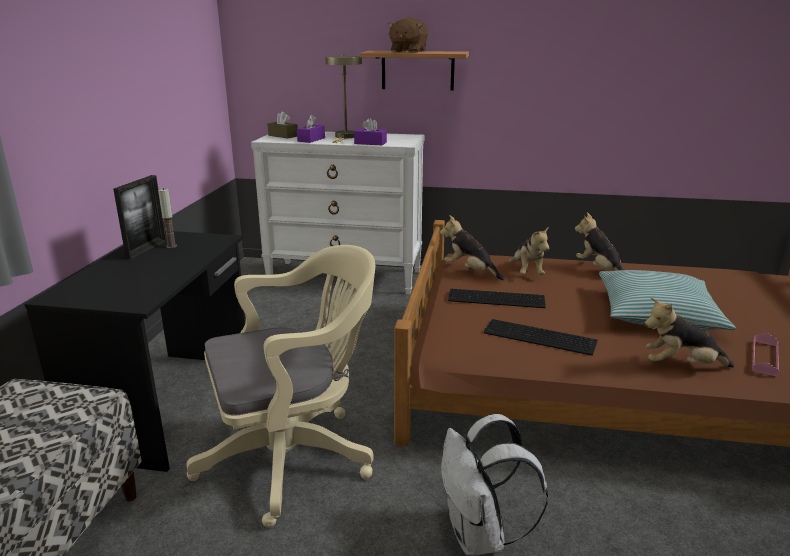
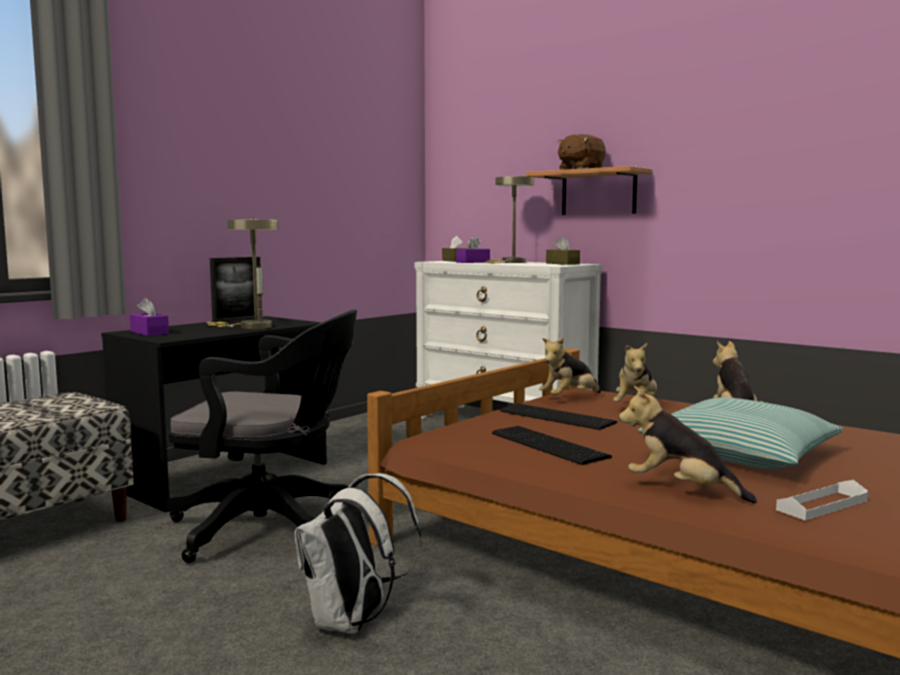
camera: 30 degrees right, 15 degrees down
(182, 258) = (250, 327): none -> beige table lamp
(294, 457) = (271, 528): beige office chair -> black office chair
(370, 143) = (523, 264): purple tissue box -> purple tissue box (149, 332)
(395, 137) = (562, 263): none -> brown tissue box
(470, 271) = (569, 398): plush toy -> plush toy turned 105 degrees counterclockwise
(764, 358) = (822, 505): pink tray -> white tray

